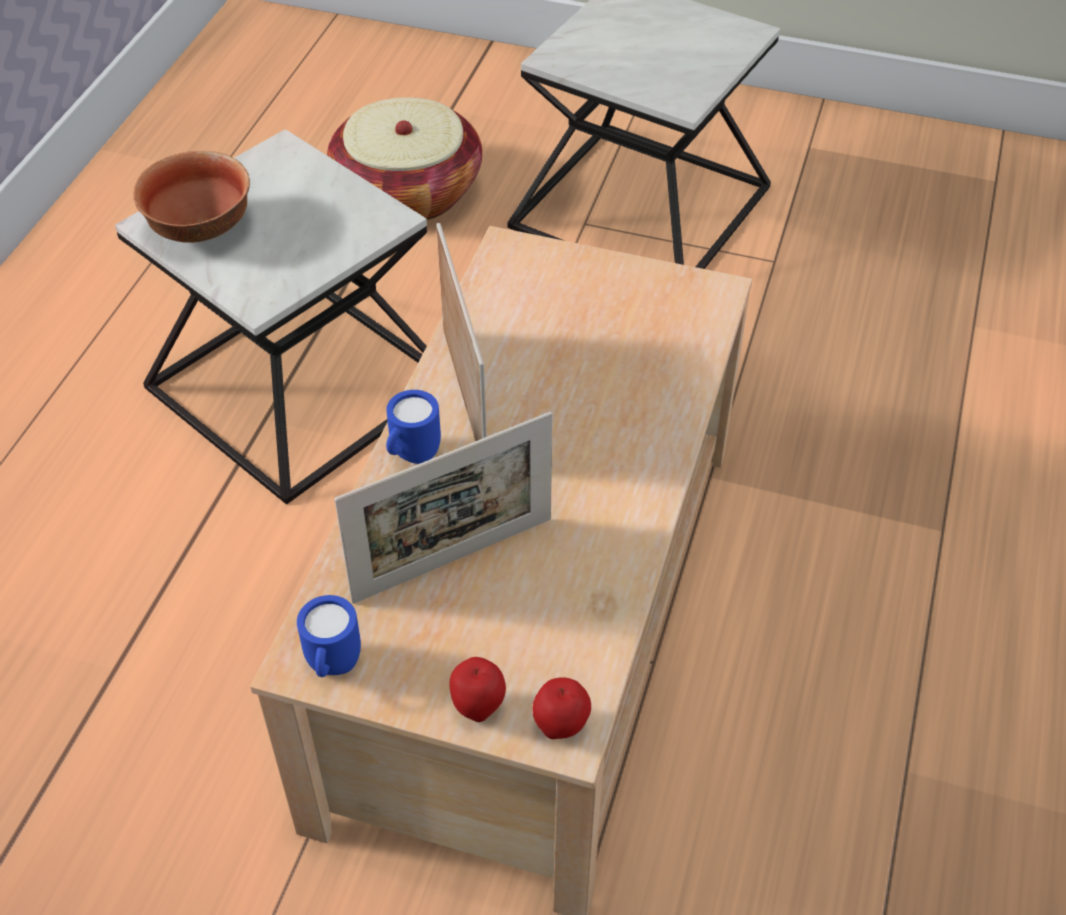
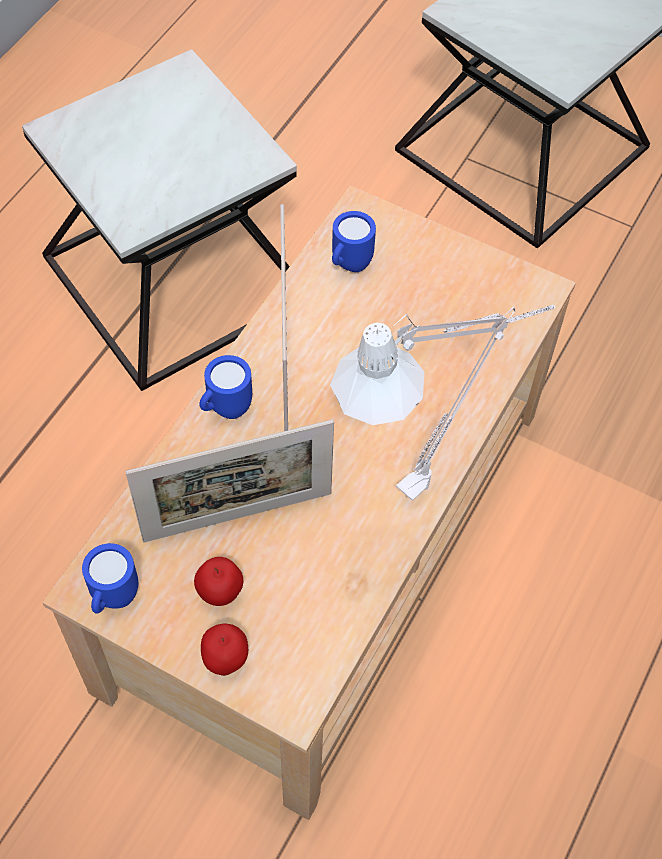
camera: 10 degrees right, 10 degrees up
(203, 229) = (97, 143): bowl -> none
(407, 193) = (312, 99): basket -> none
(509, 299) = (348, 266): none -> blue mug
(561, 727) = (291, 693): apple -> apple (220, 594)
(658, 482) = (435, 476): none -> white table lamp

